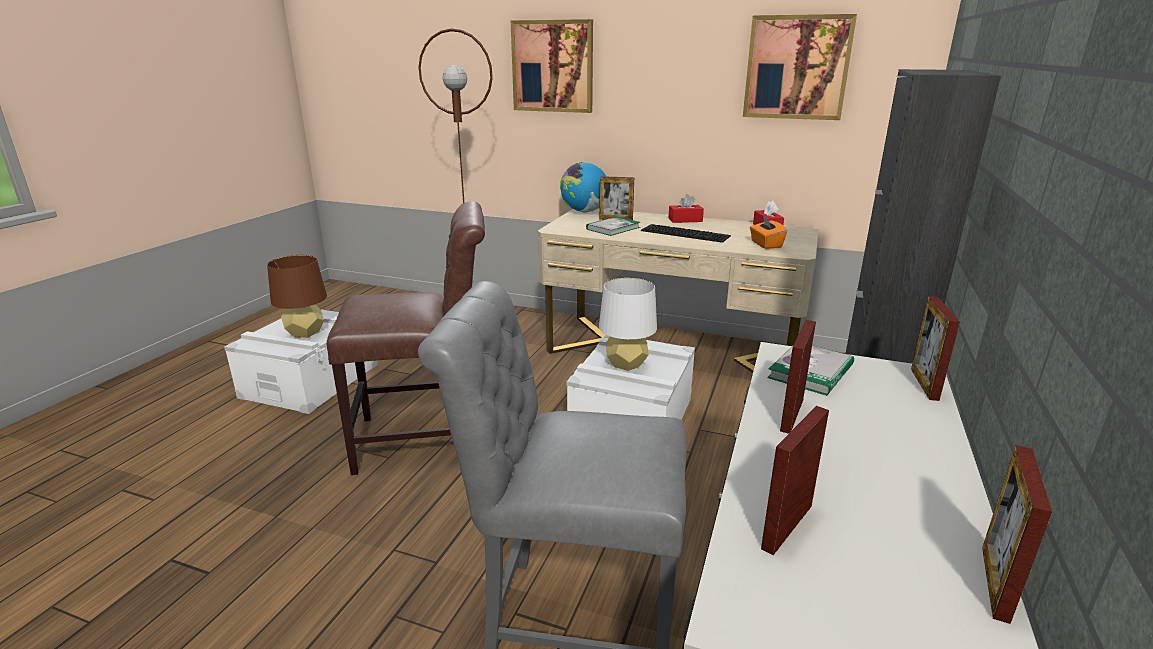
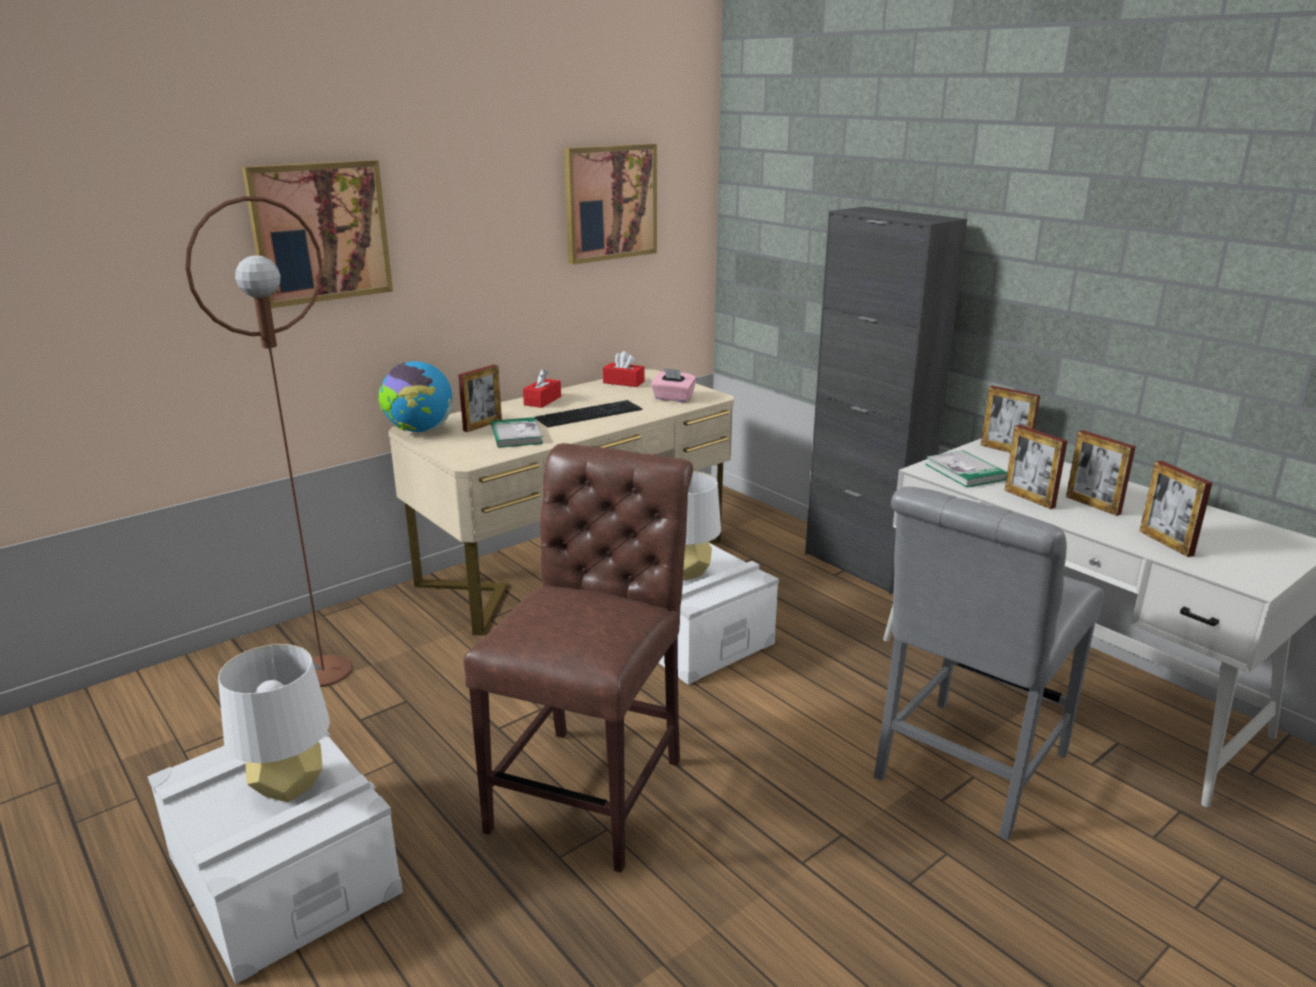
camera: 60 degrees left, 0 degrees up
(305, 333) = (289, 787): brown table lamp -> white table lamp
(765, 244) = (673, 398): orange tissue box -> pink tissue box
(995, 583) = (1224, 514): picture frame -> picture frame (1093, 505)

